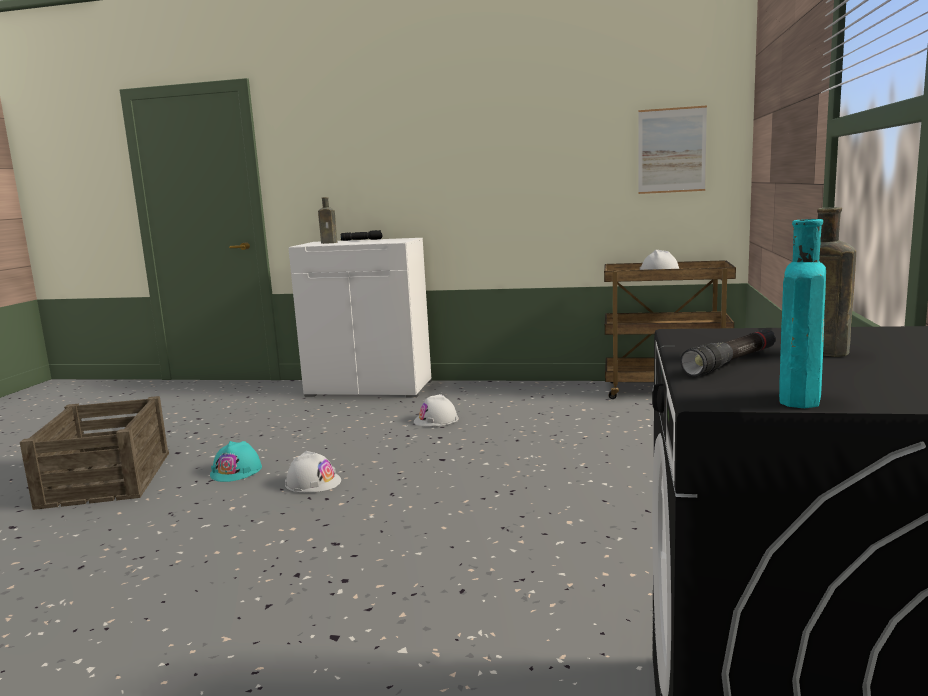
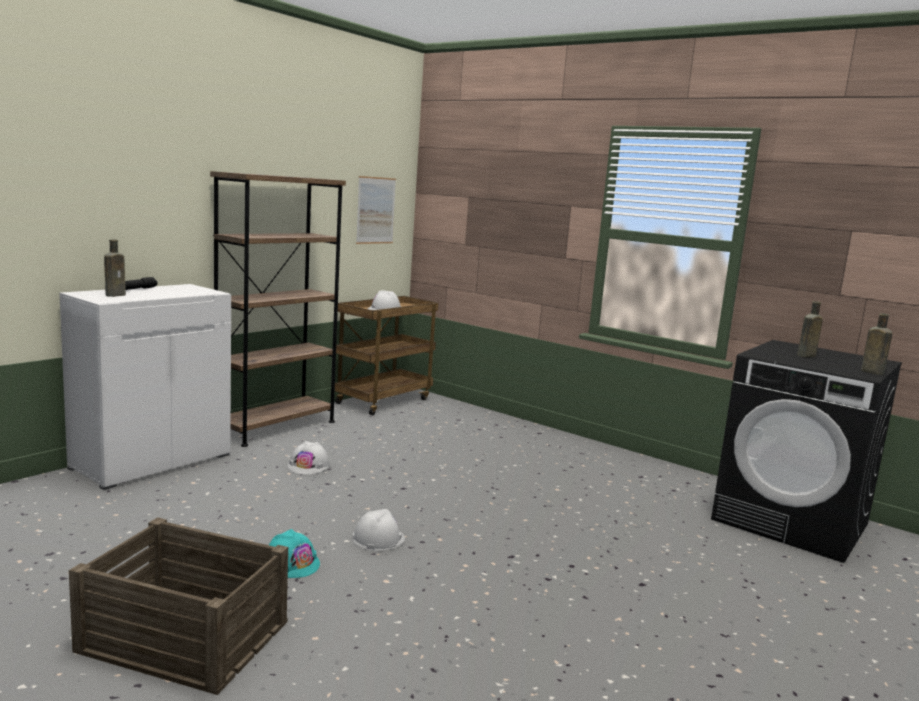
camera: 65 degrees left, 0 degrees up
(503, 388) = (275, 427): none -> brown bookcase
(731, 362) = (816, 364): black flashlight -> none
(799, 397) = (870, 371): turquoise bottle -> brown bottle

